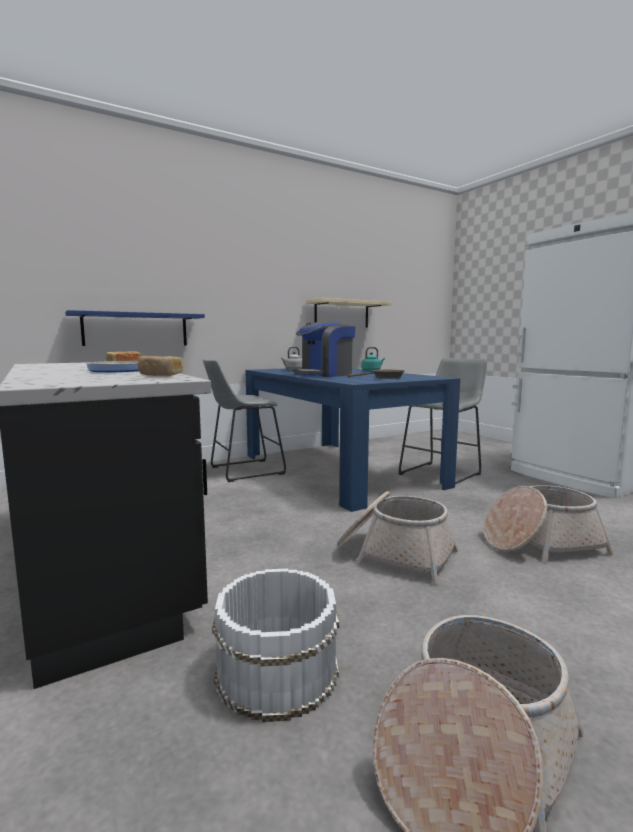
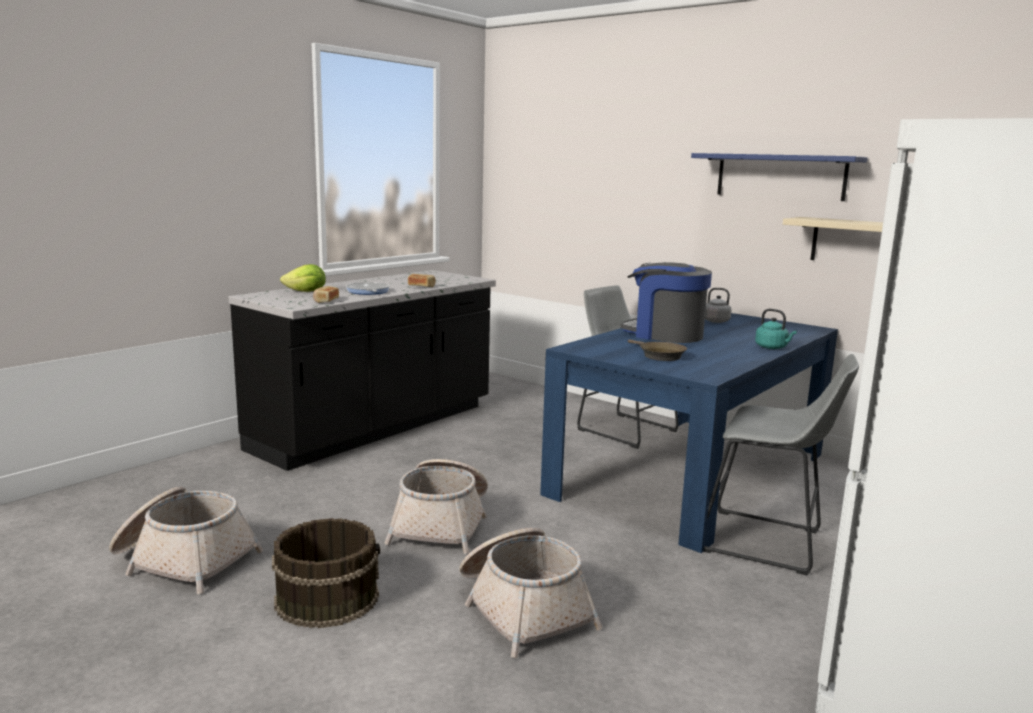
camera: 70 degrees right, 5 degrees up
(67, 377) = (306, 292): none -> lettuce
(136, 329) = (583, 243): blue shelf -> blue shelf (780, 176)
(275, 671) = (258, 499): white bucket -> none
(553, 627) = (327, 598): none -> brown bucket

